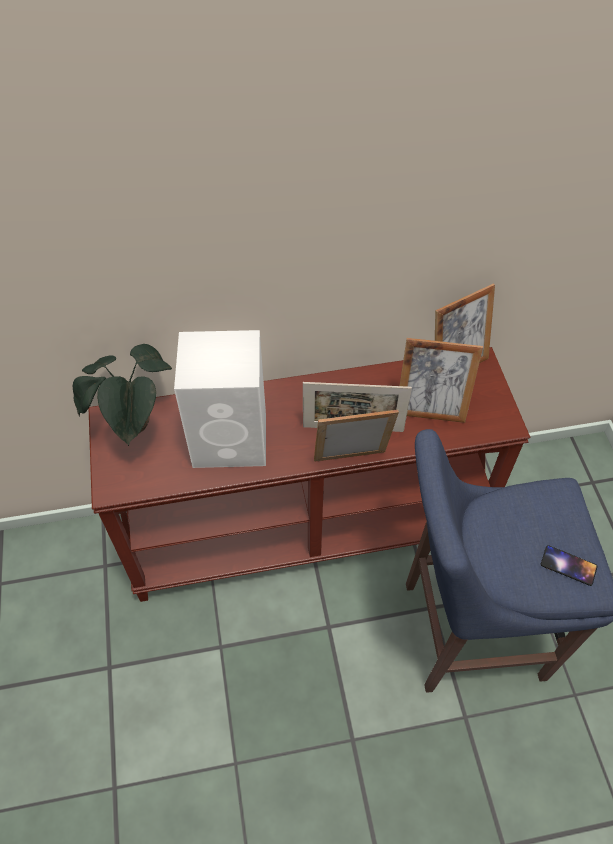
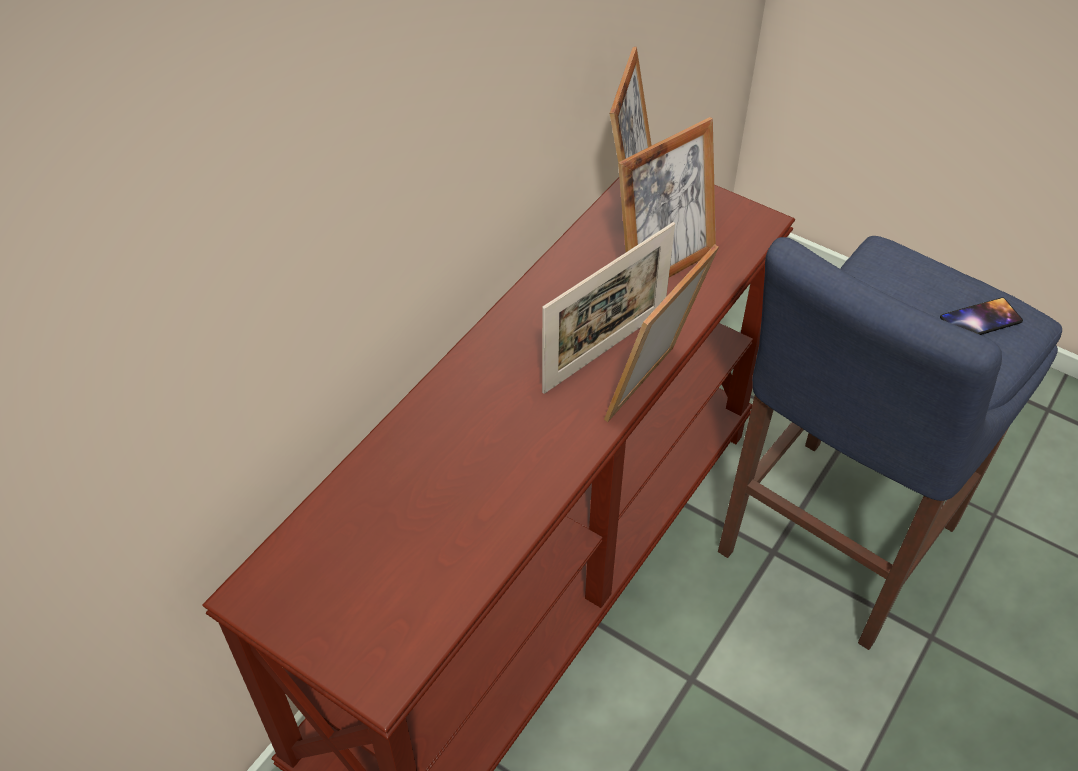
camera: 45 degrees left, 5 degrees down
(136, 427) = (315, 571): potted plant -> none
(232, 439) = (473, 478): white speaker -> none

